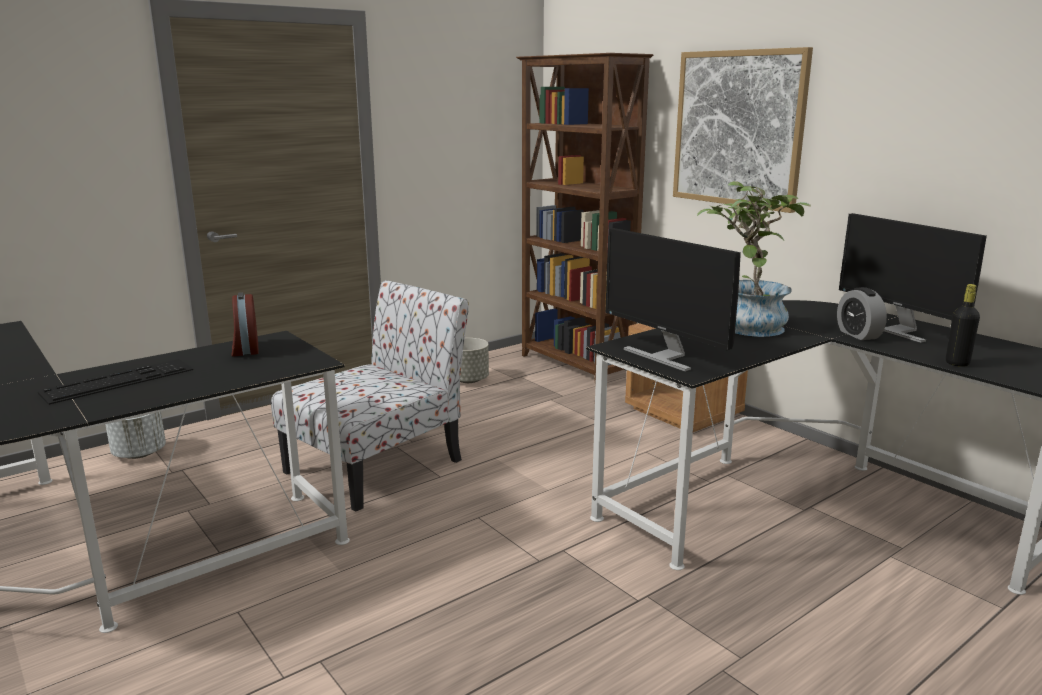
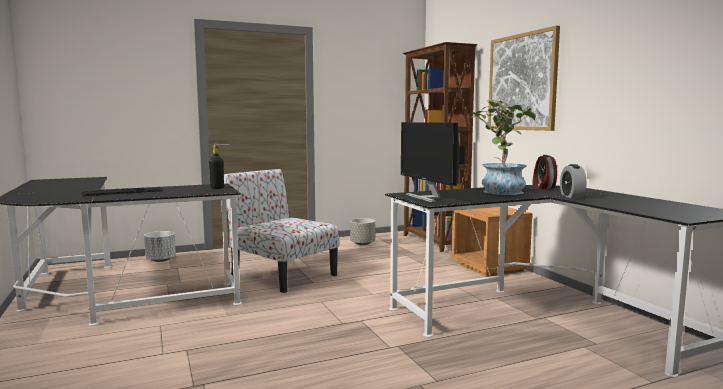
camera: 15 degrees right, 10 degrees down
(245, 349) = (197, 187): alarm clock -> alarm clock (543, 187)
(378, 465) = (281, 275): chair -> chair turned 105 degrees counterclockwise
(897, 330) = (603, 196): monitor -> none
(957, 363) = (626, 207): black bottle -> black bottle (217, 188)

